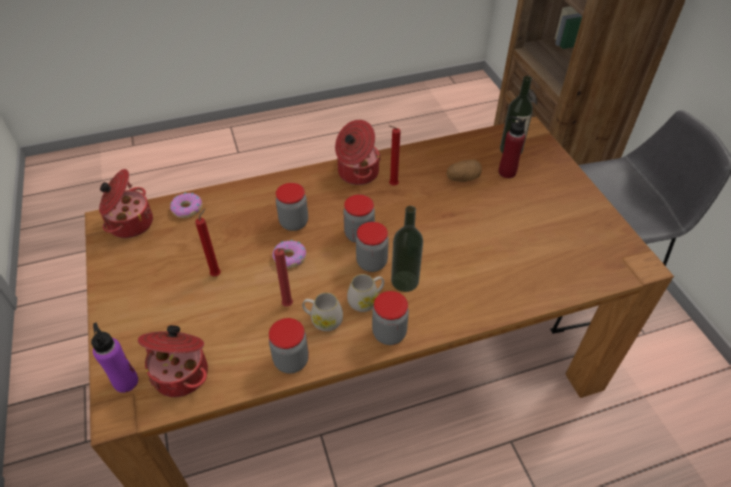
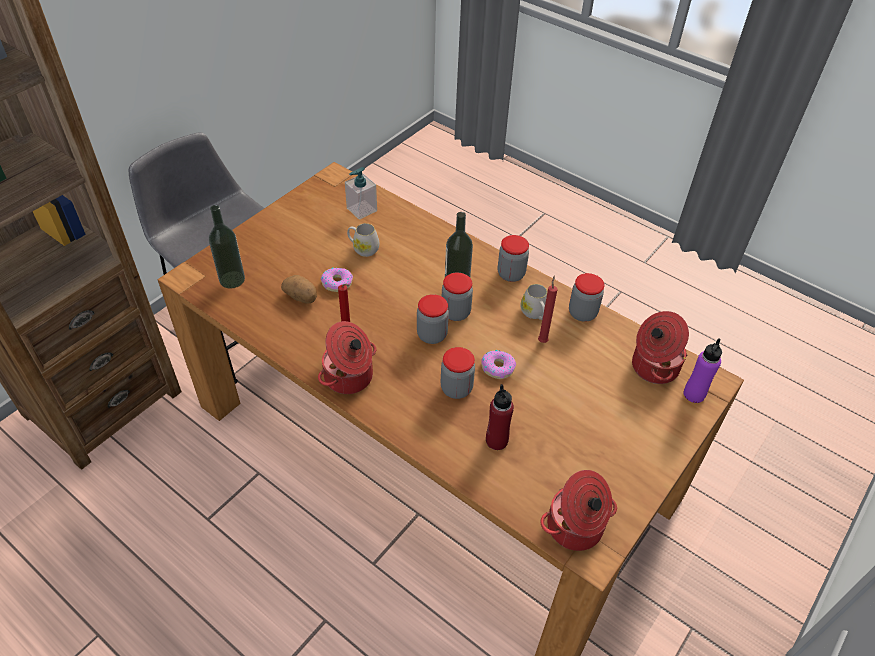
camera: 125 degrees left, 0 degrees up
(187, 209) = (513, 490): donut -> donut (337, 283)
(217, 274) = (559, 407): red candle -> none
(366, 300) = (495, 298): white mug -> white mug (363, 248)
(507, 172) = (270, 272): red bottle -> red bottle (496, 440)
(567, 262) = (361, 209): none -> soap dispenser

